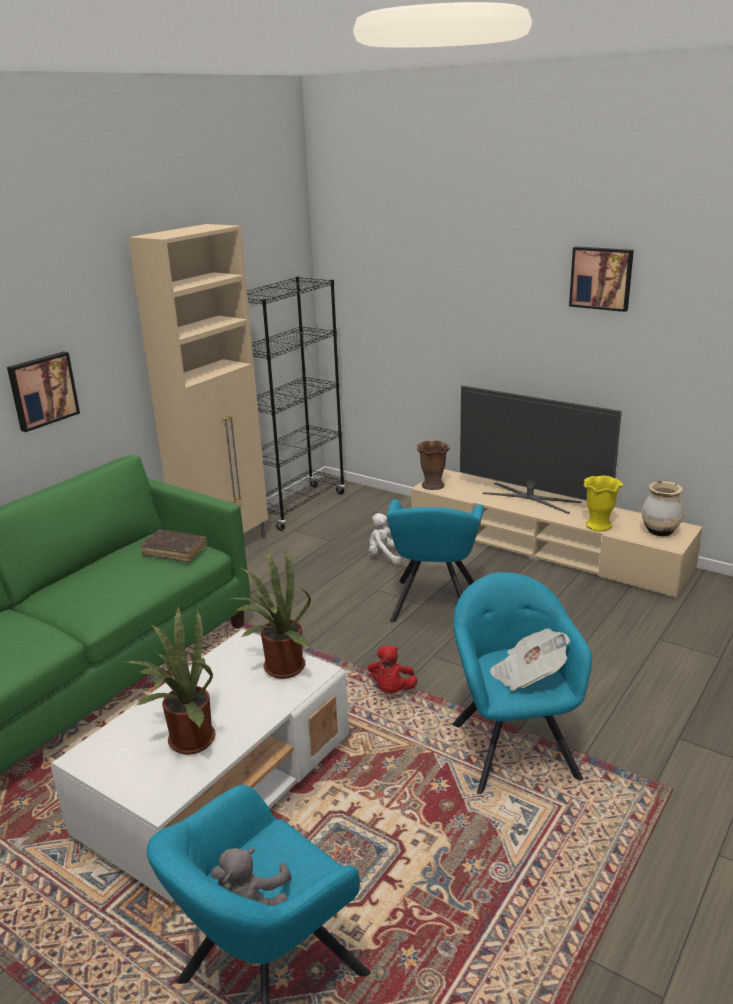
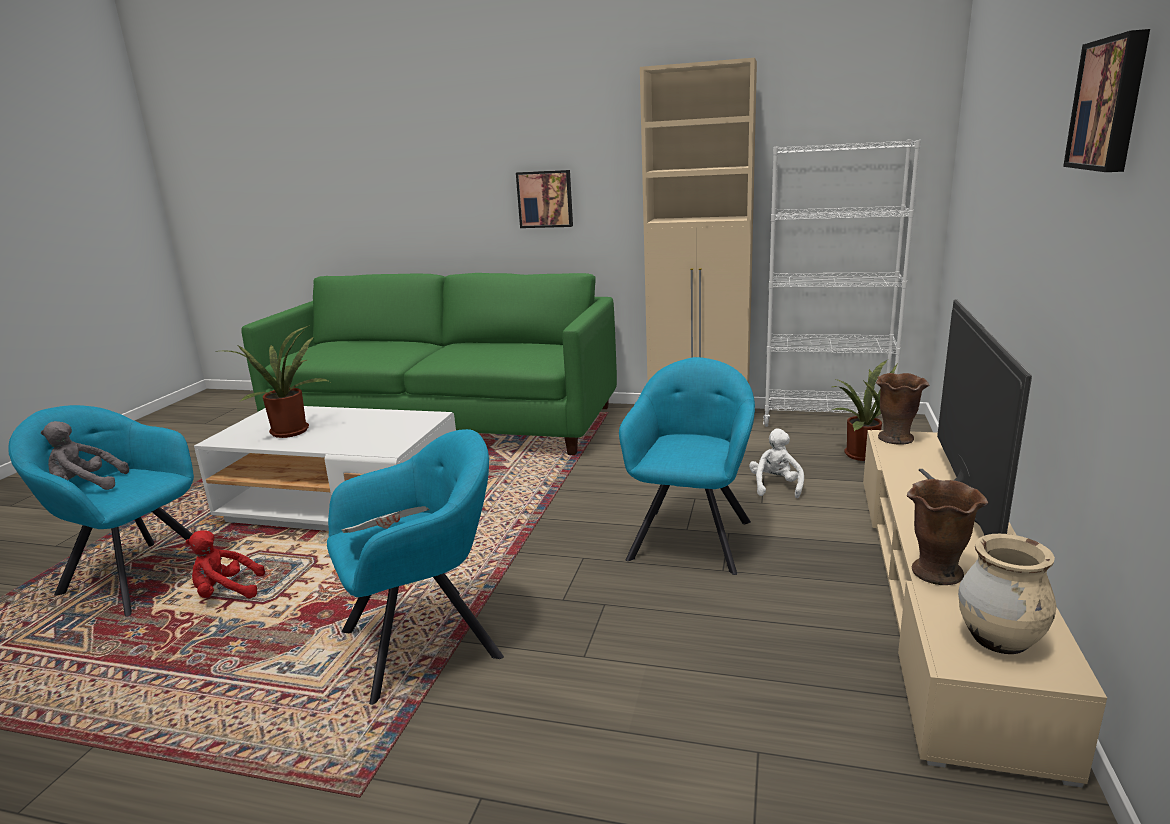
camera: 70 degrees right, 5 degrees down
(175, 551) = (538, 355): brown book -> none
(279, 668) = (392, 436): potted plant -> potted plant (858, 454)
(298, 507) = (826, 421): black bookcase -> white bookcase
(392, 690) = (506, 547): red plush toy -> red plush toy (226, 592)
(434, 605) = (691, 536): turquoise armchair -> turquoise armchair turned 120 degrees clockwise
(598, 525) = (936, 572): yellow vase -> brown vase

